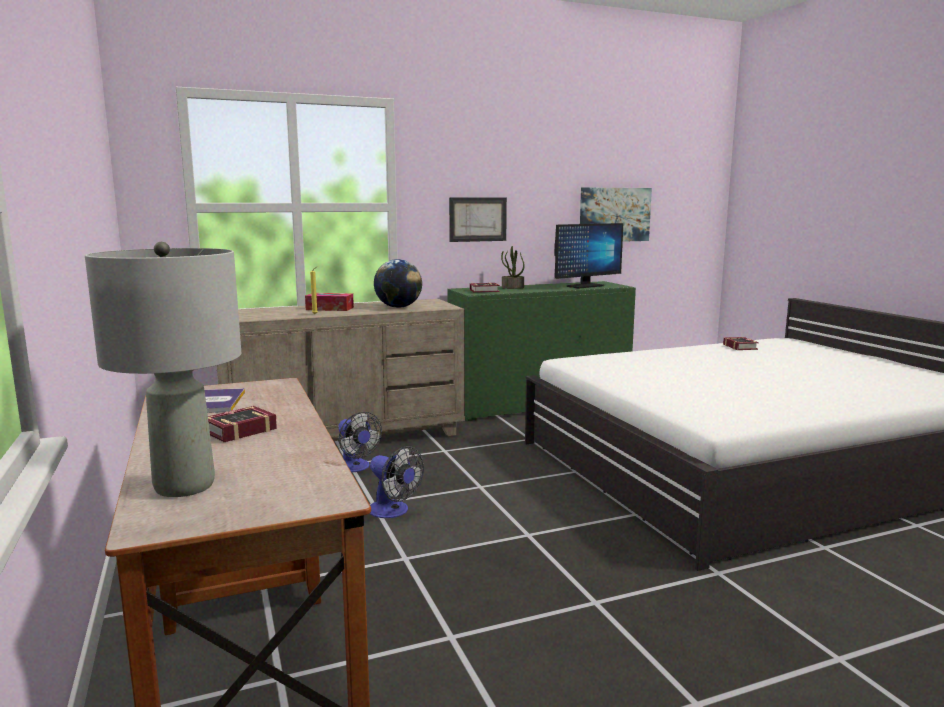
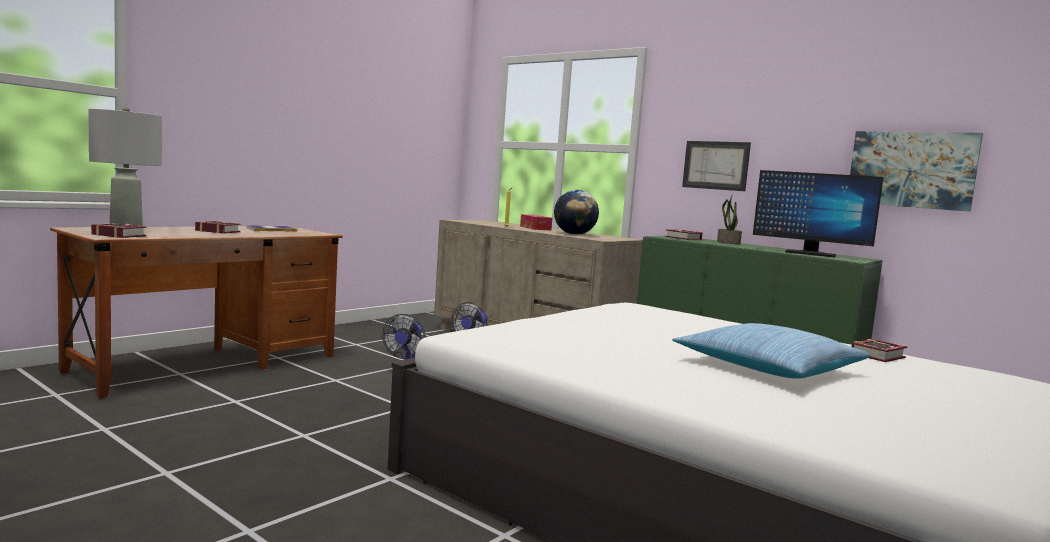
camera: 60 degrees right, 5 degrees down
(301, 491) = (118, 235): none -> book
(786, 371) = (768, 367): none -> pillow

